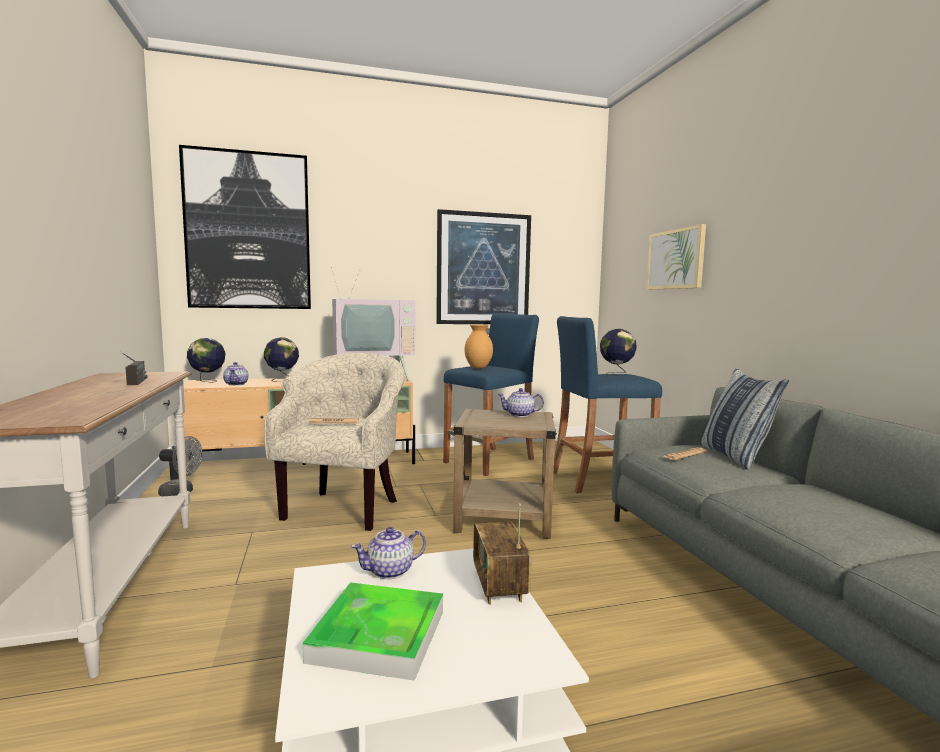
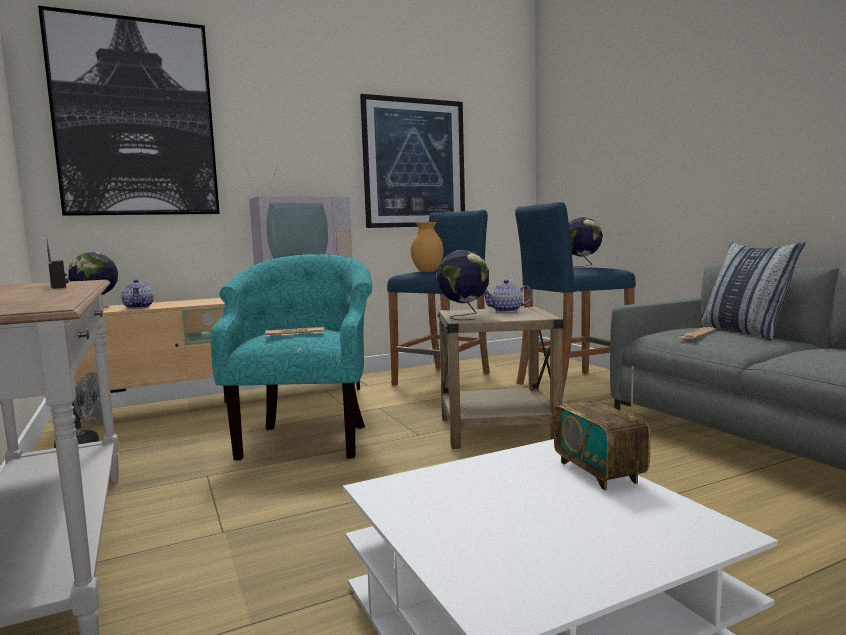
camera: 10 degrees left, 0 degrees up
(282, 379) = (191, 300): globe -> globe (463, 317)
(345, 507) = (307, 439): beige armchair -> turquoise armchair
(378, 635) = (510, 535): tray -> none
(390, 571) = (463, 474): teapot -> none
(675, 259) = (634, 140): picture -> none

